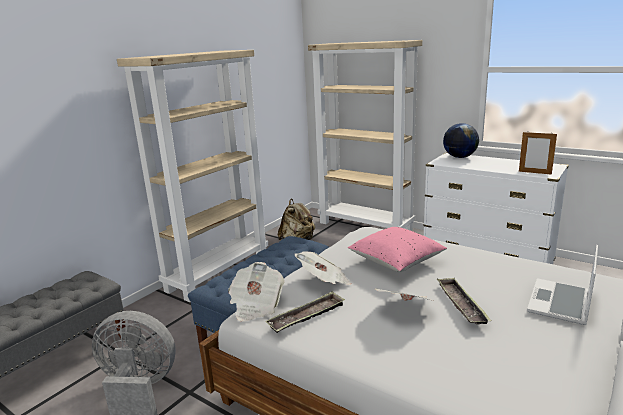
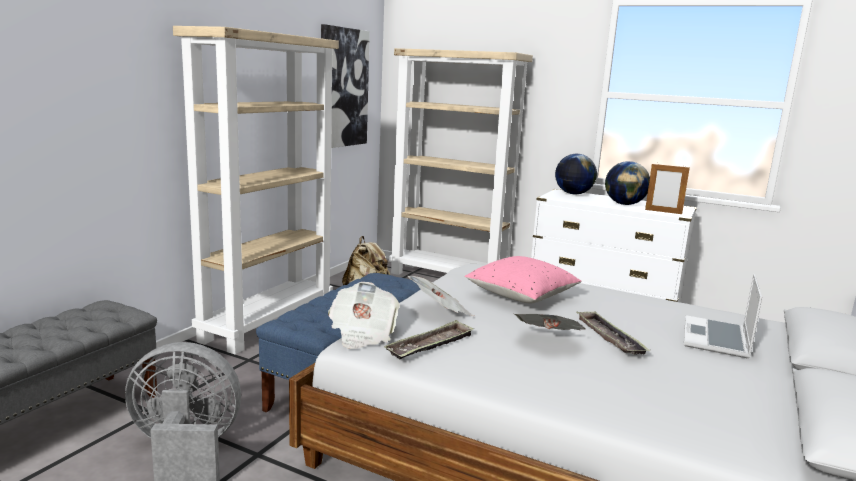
camera: 10 degrees left, 5 degrees down
(270, 81) = (343, 88): none -> picture
(502, 166) = (624, 204): none -> globe

